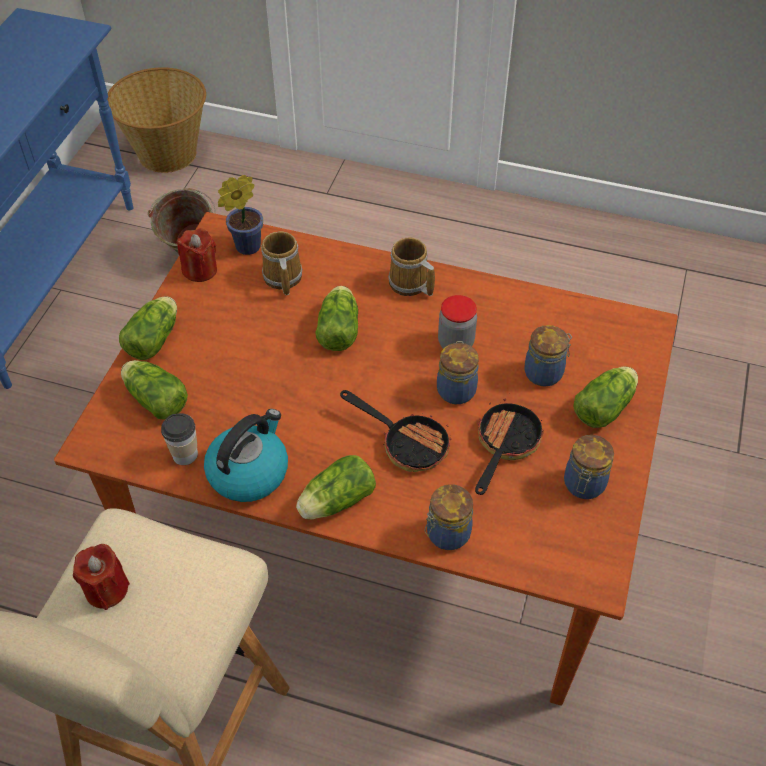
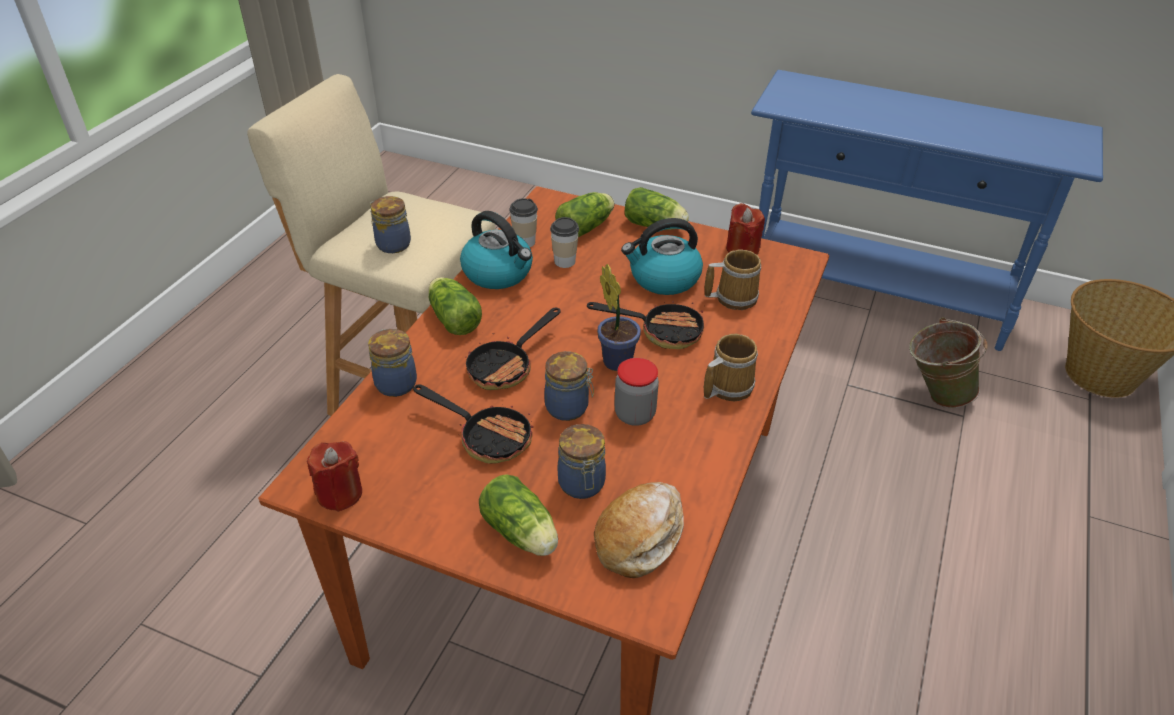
camera: 95 degrees right, 10 degrees down
(106, 589) = (415, 212): red candle -> red candle (340, 493)
(224, 413) = (564, 261): none -> cup
(244, 247) = (776, 275): potted plant -> potted plant (616, 359)
(253, 329) = (663, 278): none -> kettle
(339, 328) = (661, 331): lettuce -> frying pan
(583, 485) = (418, 493): jar -> jar (392, 244)
(586, 334) = (639, 536): none -> bread

